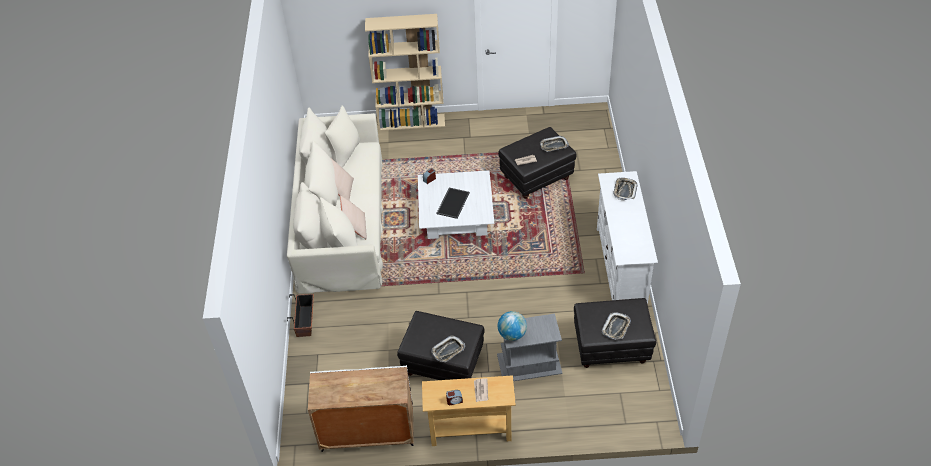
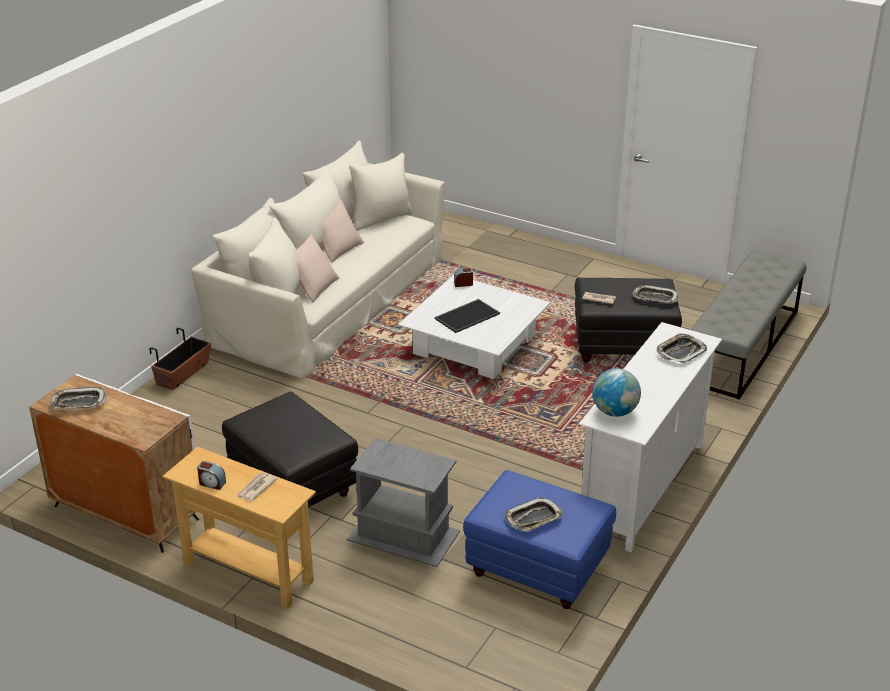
camera: 30 degrees right, 15 degrees down
(412, 122) = (517, 238): beige bookcase -> none
(448, 351) = (281, 445): tray -> tray (78, 403)
(512, 334) = (374, 457): globe -> globe (615, 412)
(596, 147) = (742, 346): none -> grey bench
(611, 348) = (536, 570): black ottoman -> blue ottoman

